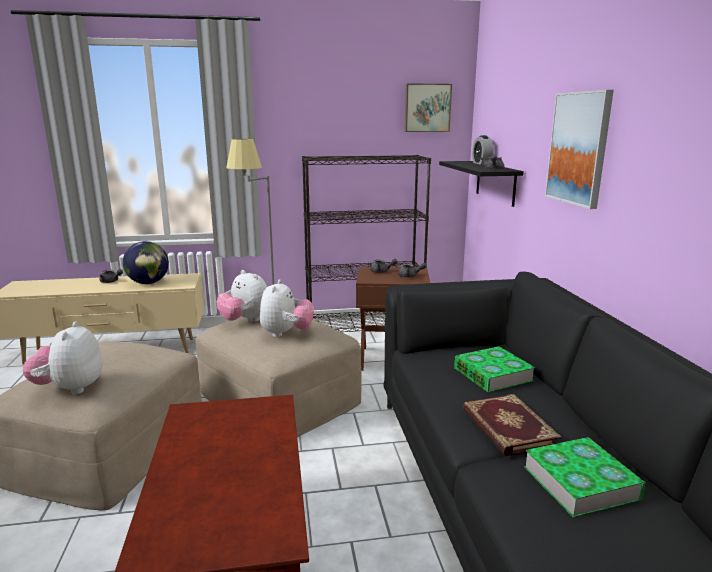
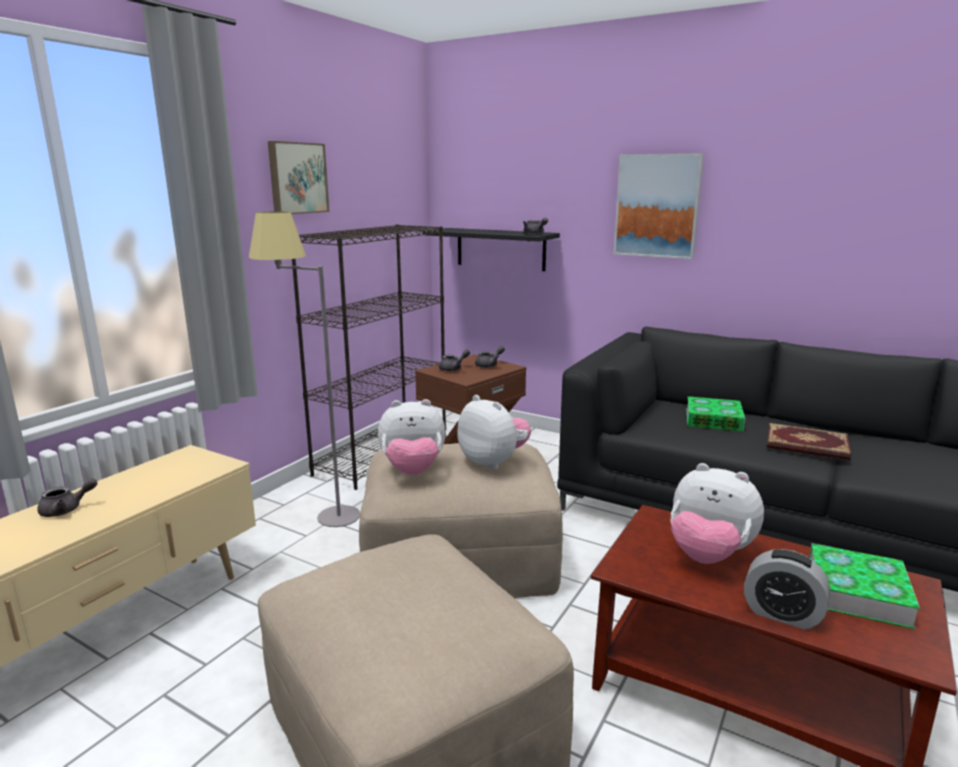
camera: 50 degrees left, 0 degrees up
(70, 388) = (465, 635): plush toy -> plush toy (708, 555)
(148, 283) = (150, 485): globe -> none
(427, 108) = (396, 166): picture -> picture (297, 178)
(481, 163) = (478, 229): alarm clock -> alarm clock (782, 614)
(580, 482) = (896, 454): book -> book (857, 592)

